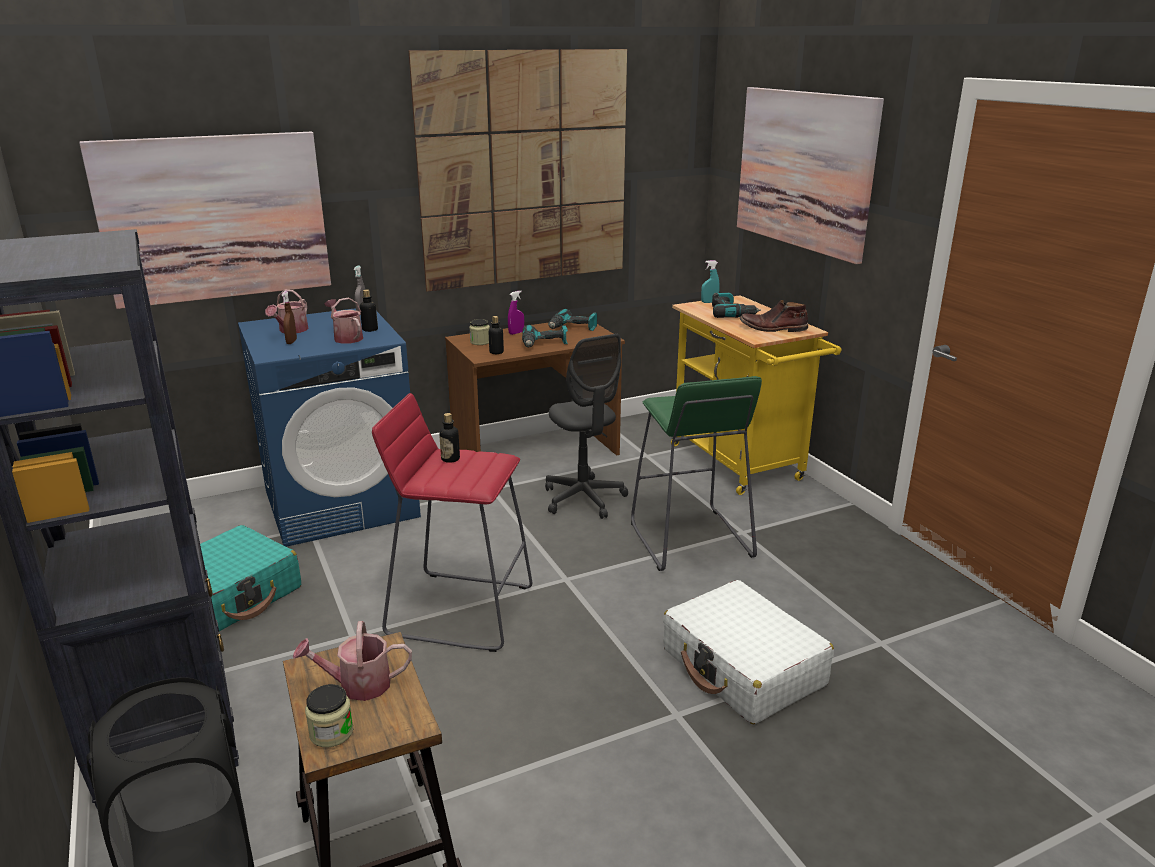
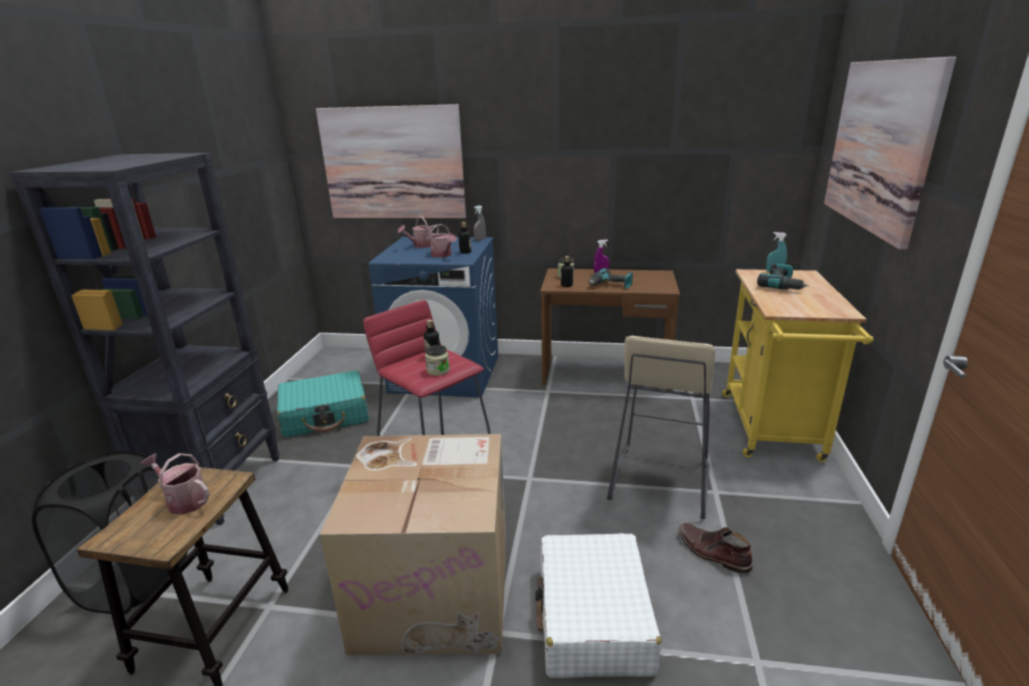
camera: 35 degrees right, 0 degrees up
(291, 342) = (409, 252): brown spray bottle -> none
(331, 732) = (125, 527): jar -> jar (438, 370)
(346, 337) = (443, 255): watering can -> watering can turned 150 degrees clockwise
(525, 170) = (626, 140): picture -> none
(573, 328) = (649, 277): power drill -> none
(584, 499) = (606, 419): grey office chair -> none
(584, 709) = (437, 589): none -> cardboard box
(689, 540) = (659, 482): green stool -> beige stool
(773, 328) = (807, 305): brown boot -> brown boot (712, 553)

